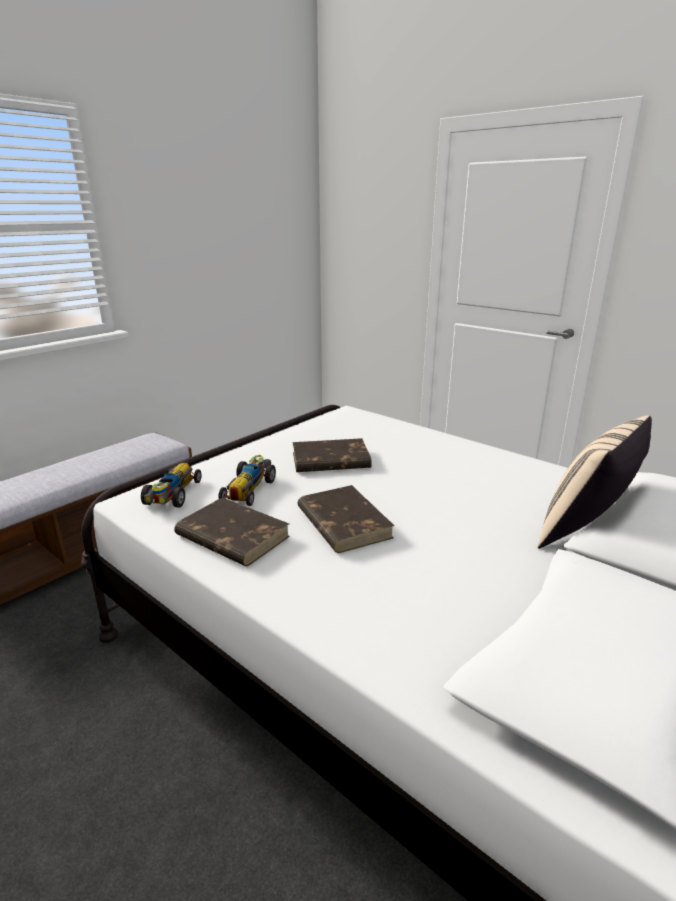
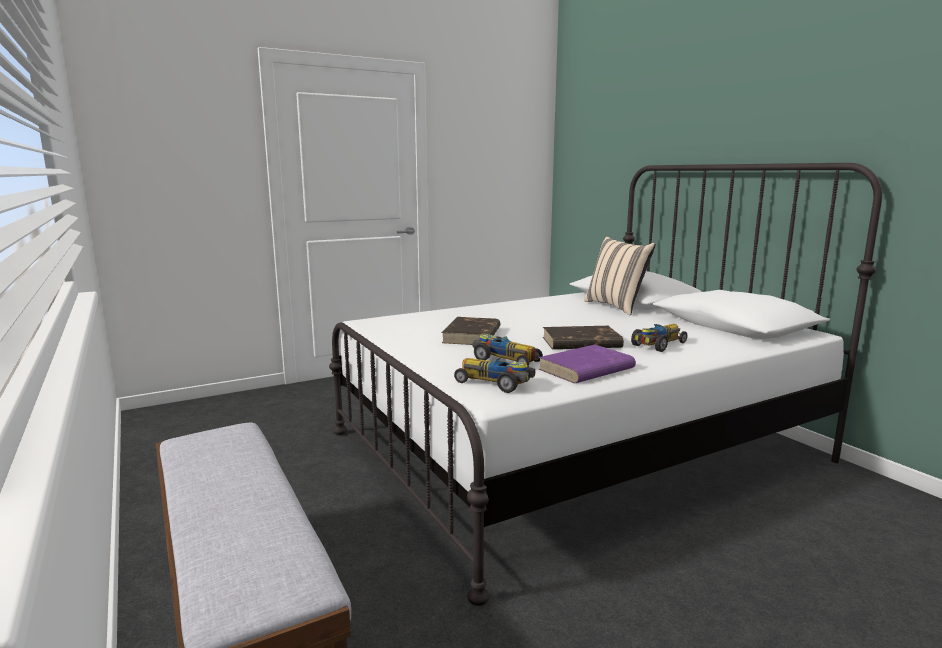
camera: 70 degrees left, 10 degrees down
(231, 536) = (585, 369): brown book -> purple book
(370, 582) = (657, 345): none -> toy car

